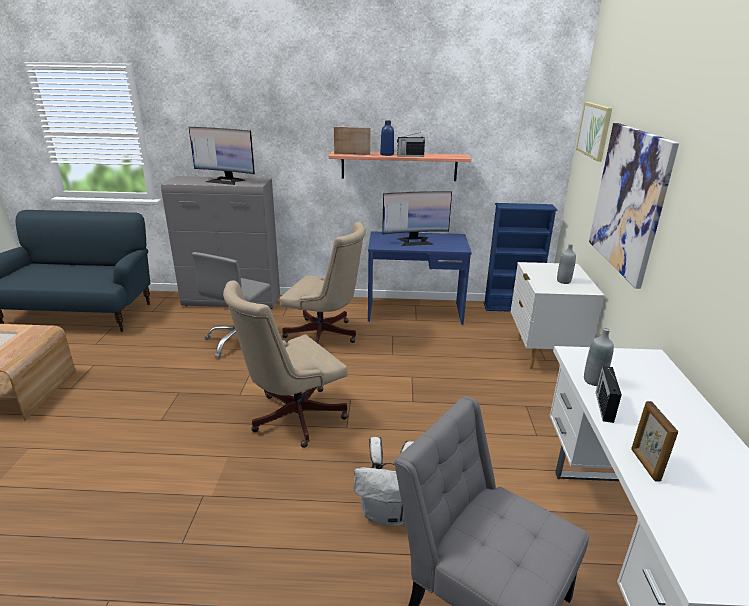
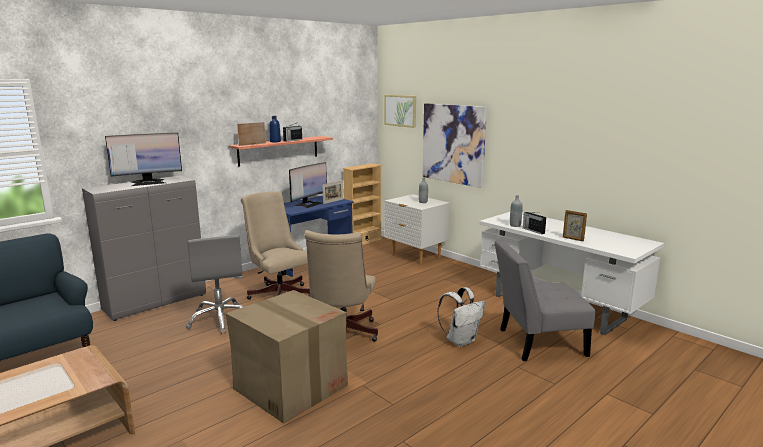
camera: 45 degrees left, 10 degrees down
(159, 450) = (290, 386): none -> cardboard box
(325, 336) = (279, 293): beige office chair -> beige office chair turned 105 degrees counterclockwise
(447, 245) = (333, 201): none -> picture frame
(510, 307) = (363, 242): blue bookcase -> beige bookcase

